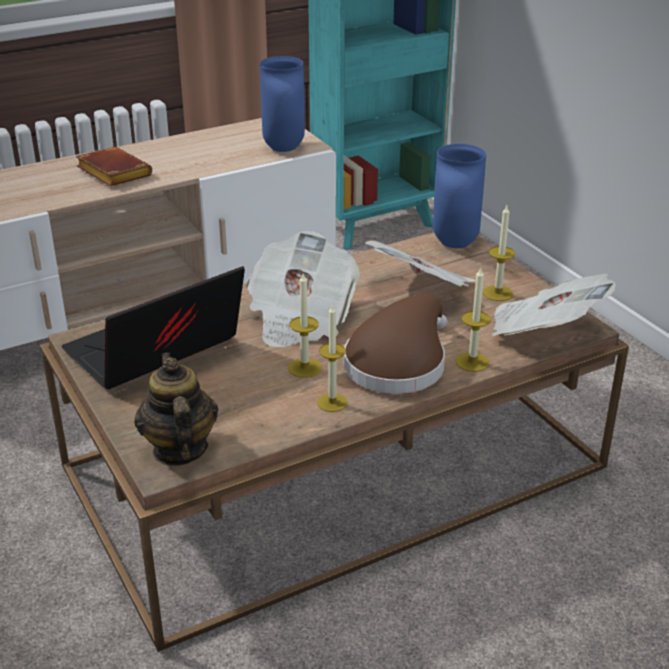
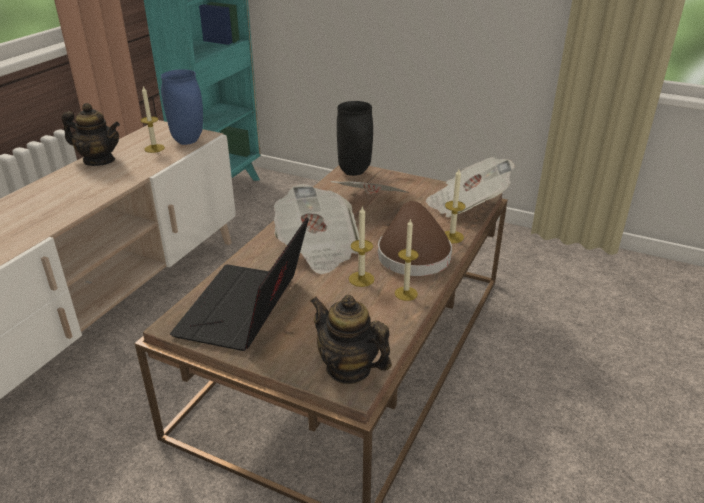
camera: 35 degrees left, 0 degrees up
(111, 173) = (72, 193): brown book -> none
(173, 145) = (99, 161): none -> teapot
(453, 243) = (353, 172): blue vase -> black vase
(498, 293) = (415, 193): candle -> candle (154, 148)

